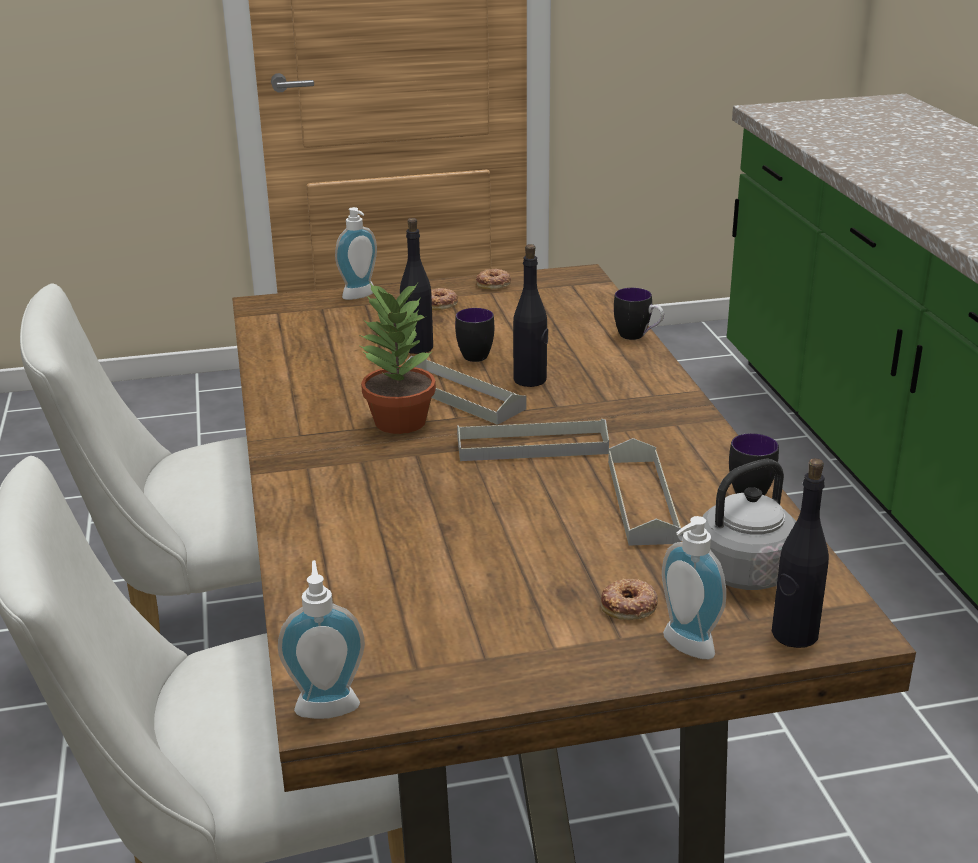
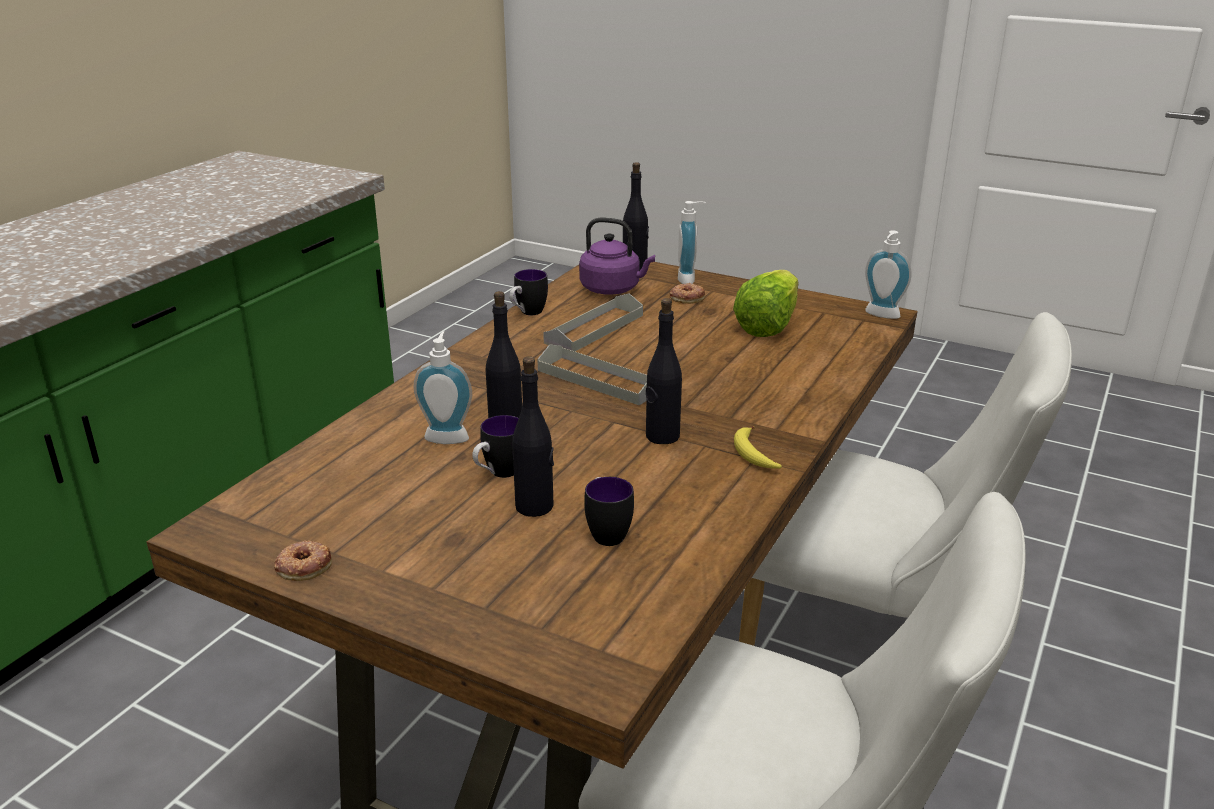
camera: 140 degrees left, 0 degrees up
(303, 437) = (754, 455): none -> banana
(361, 296) = (468, 627): soap dispenser -> soap dispenser (448, 436)
(398, 421) = (662, 436): potted plant -> black bottle
(440, 303) = (412, 561): donut -> none
(460, 396) = (582, 437): grey tray -> none
(462, 602) = (767, 325): none -> lettuce
(638, 337) = (345, 428): mug -> mug (606, 532)
(739, 573) = (613, 289): grey kettle -> purple kettle

